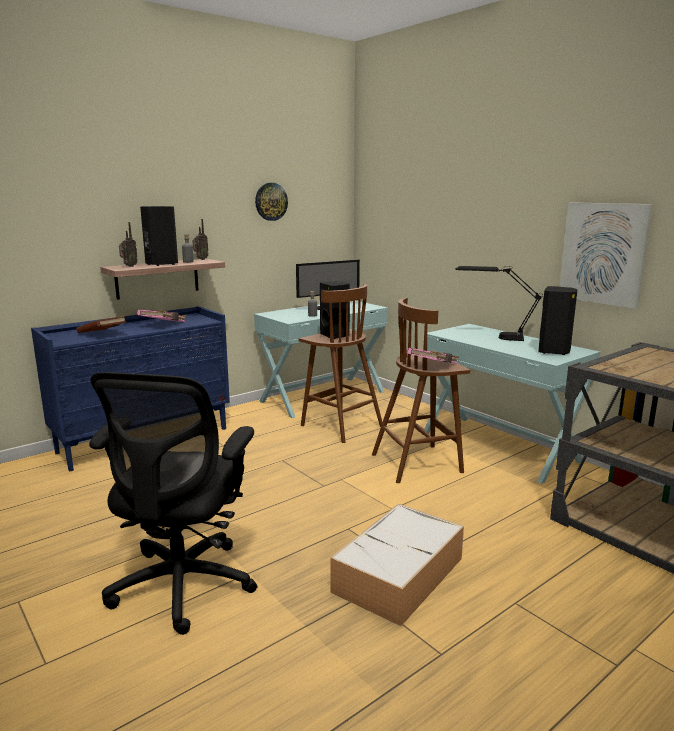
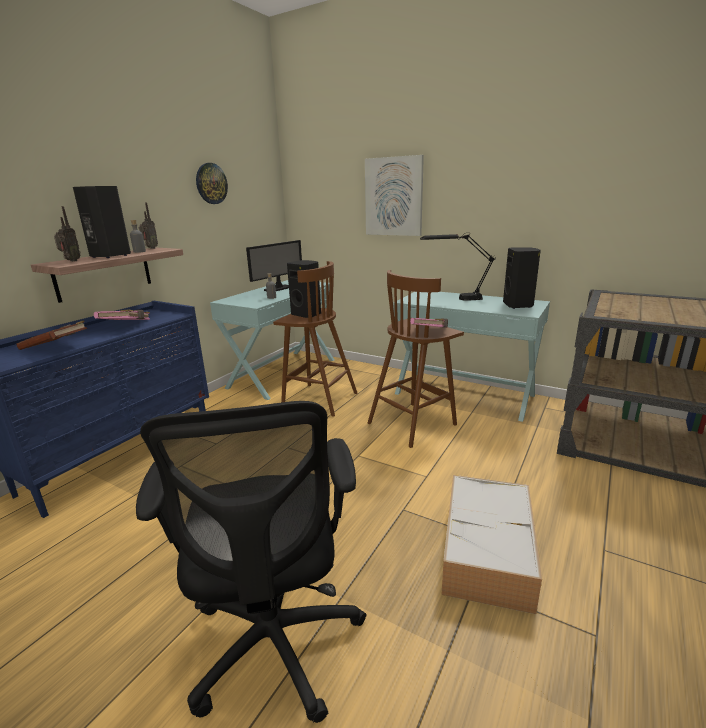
camera: 20 degrees left, 5 degrees up
(603, 253) = (551, 215): picture -> picture (394, 197)

